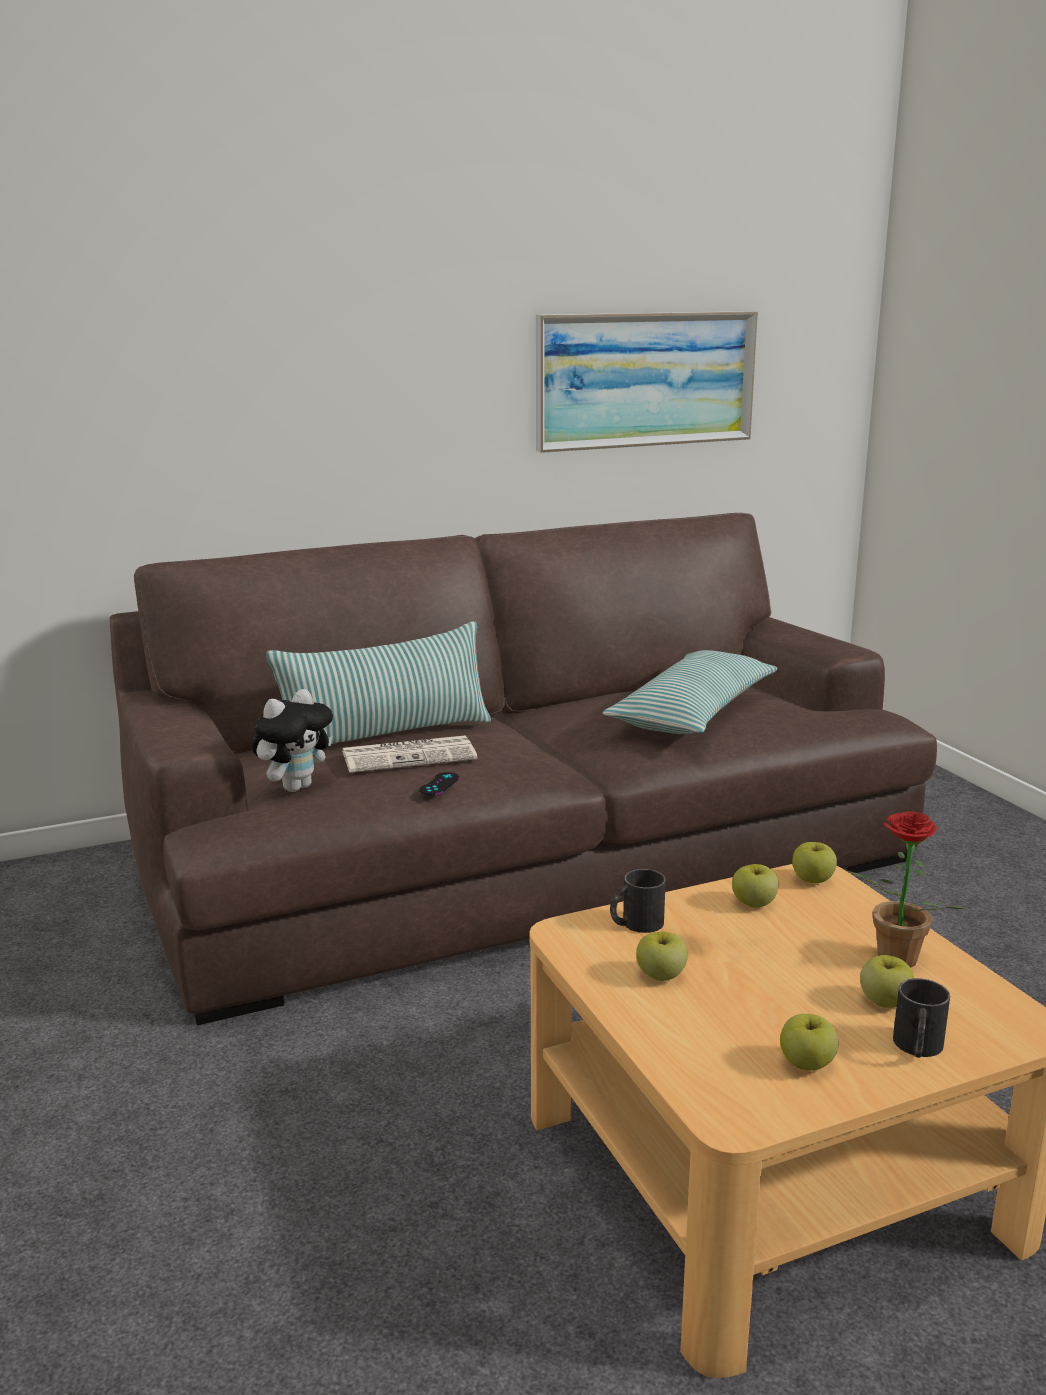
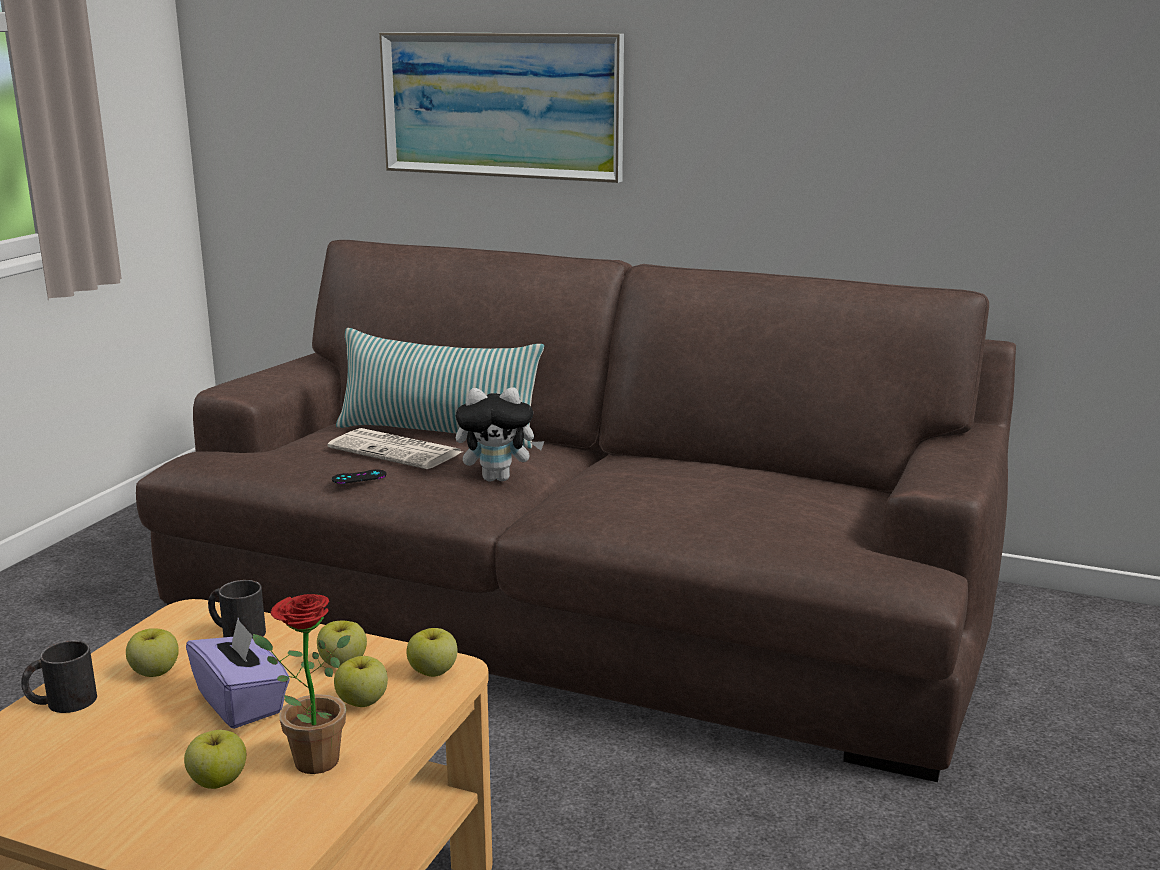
camera: 45 degrees right, 0 degrees up
(296, 786) = (290, 446): plush toy -> plush toy (498, 478)
(646, 379) = (900, 113): picture -> picture (501, 105)
(693, 713) = (699, 498): pillow -> none
(767, 957) = (242, 703): none -> purple tissue box
(807, 1064) = (61, 781): apple -> apple (362, 702)
(917, 1048) = (142, 824): black mug -> black mug (61, 702)

